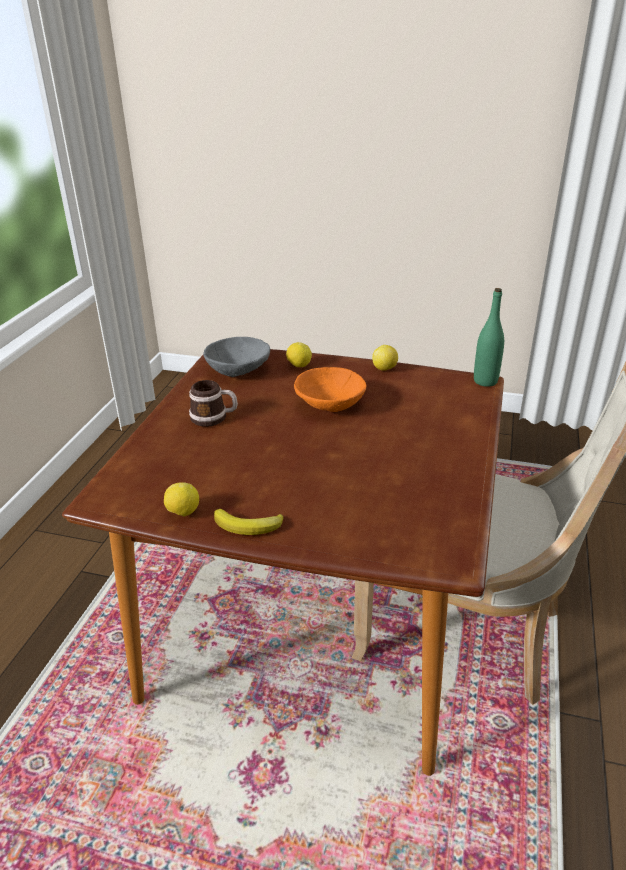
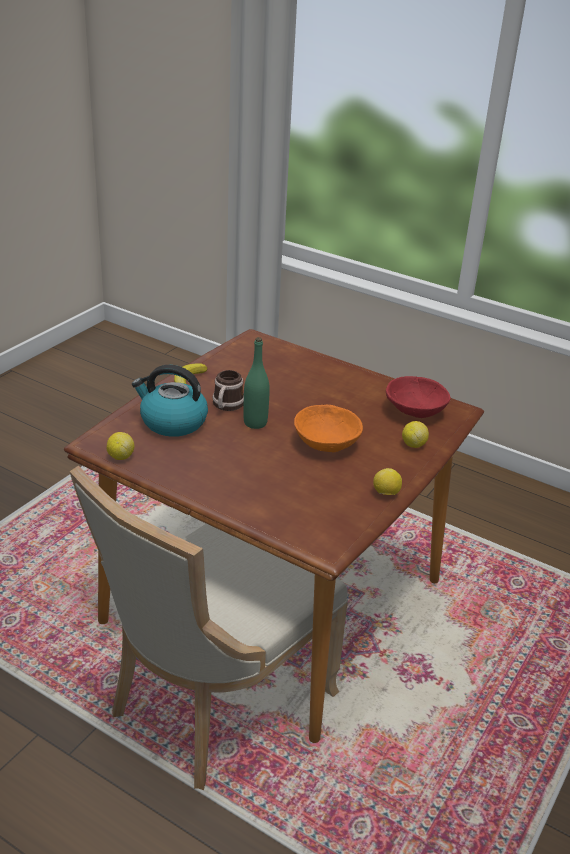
camera: 105 degrees right, 0 degrees up
(183, 512) = (219, 361): lemon -> lemon (120, 456)
(214, 417) = (335, 388): mug -> mug (226, 406)
(239, 371) = (414, 412): grey bowl -> red bowl
(360, 510) = (172, 422): none -> kettle
(485, 381) = (328, 552): green bottle -> green bottle (255, 423)

